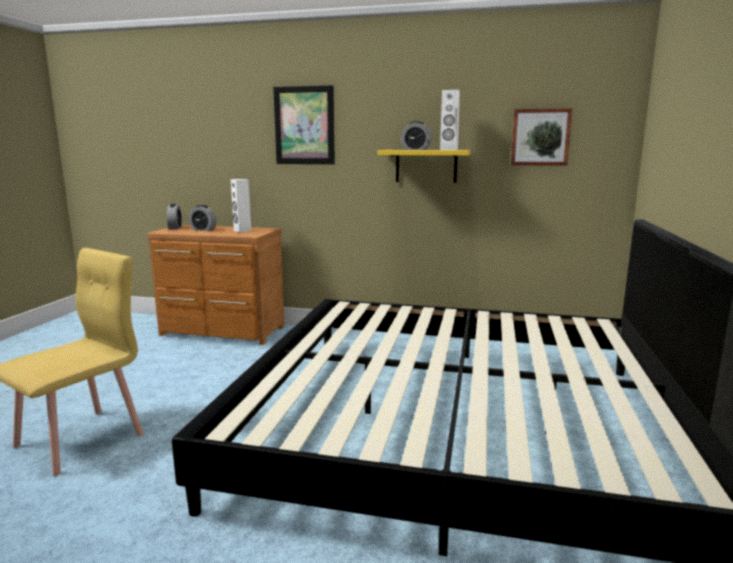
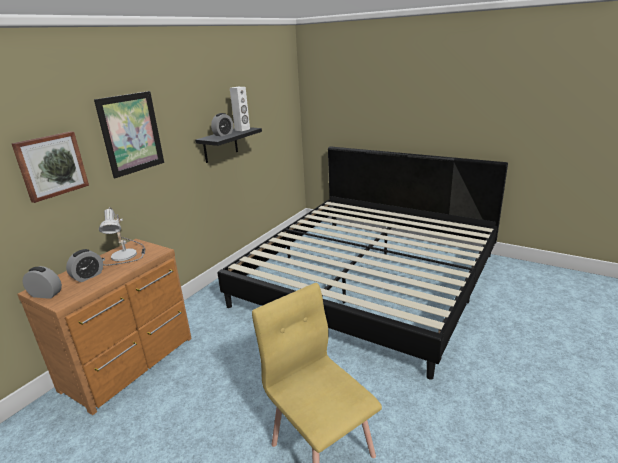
camera: 70 degrees left, 10 degrees up
(242, 230) = (126, 256): white speaker -> table lamp
(426, 166) = (220, 145): yellow shelf -> black shelf
(540, 137) = (267, 110): picture -> picture (51, 165)

